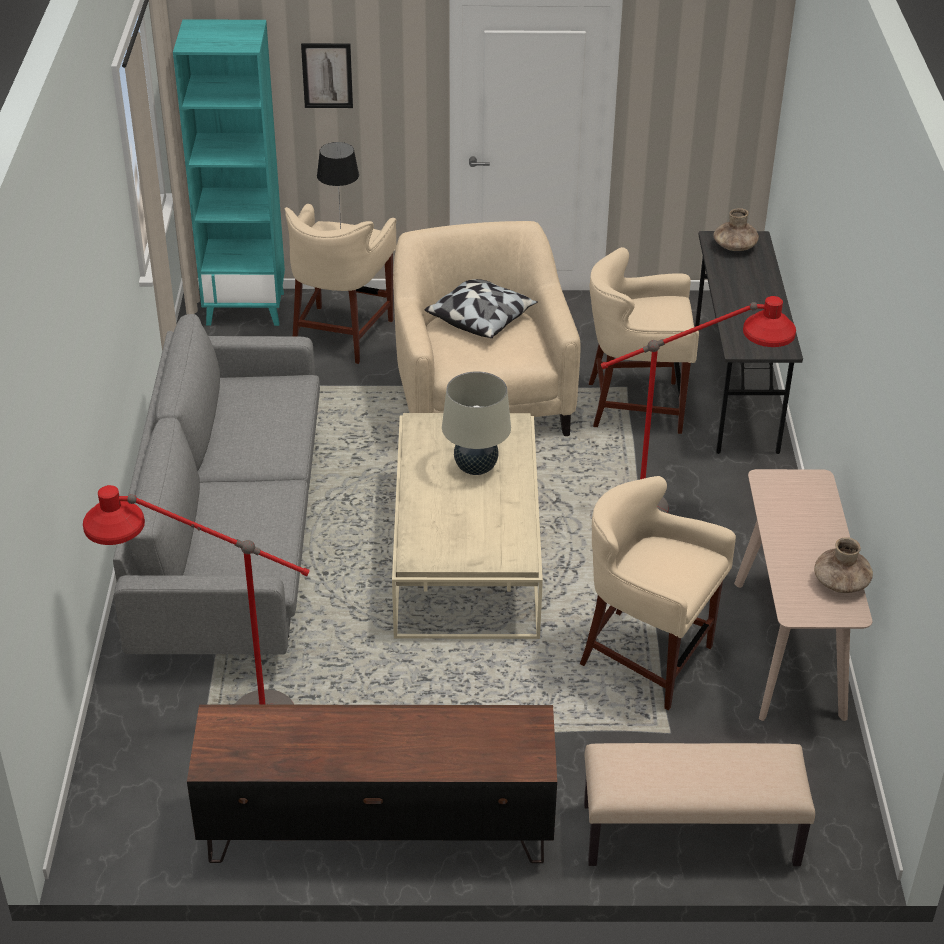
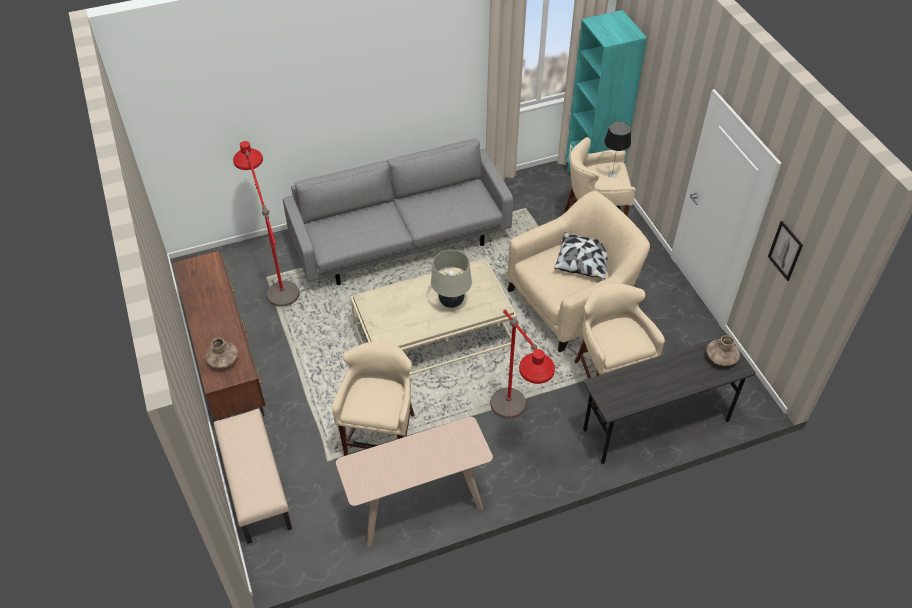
camera: 70 degrees right, 10 degrees up
(327, 75) = (660, 90): picture -> picture (785, 250)
(841, 582) = (384, 483): brown vase -> brown vase (223, 360)

